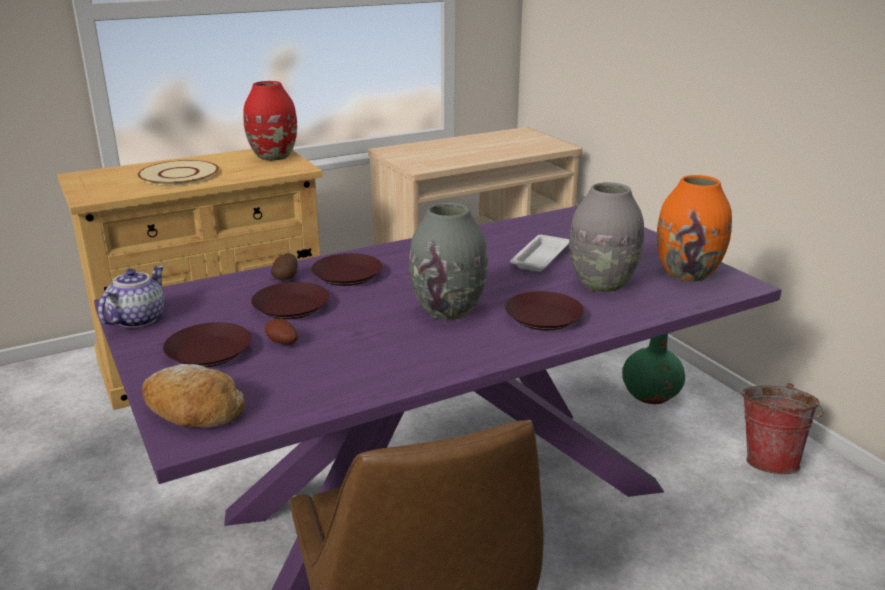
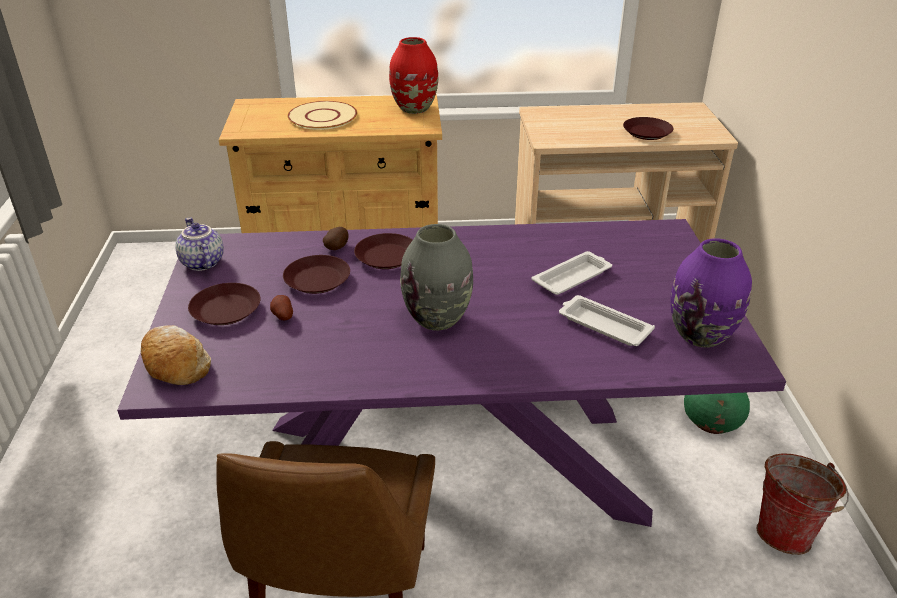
camera: 25 degrees right, 10 degrees up
(137, 319) = (201, 263): teapot -> teapot turned 75 degrees counterclockwise
(542, 317) = (512, 349): brown plate -> brown plate (646, 132)
(602, 284) = (603, 325): grey vase -> white tray
(687, 274) = (701, 335): orange vase -> purple vase

